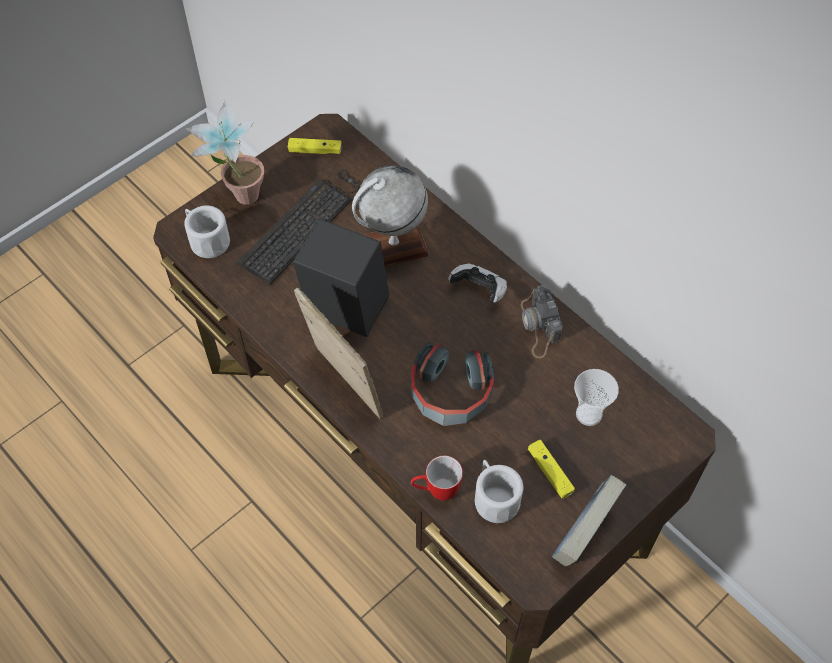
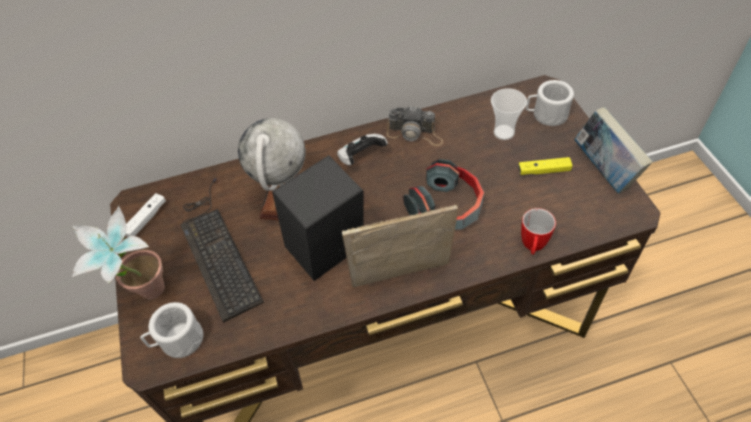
camera: 60 degrees left, 5 degrees down
(315, 150) = (146, 219): yellow game controller -> white game controller
(494, 497) = (553, 211): white mug -> white mug (546, 114)

